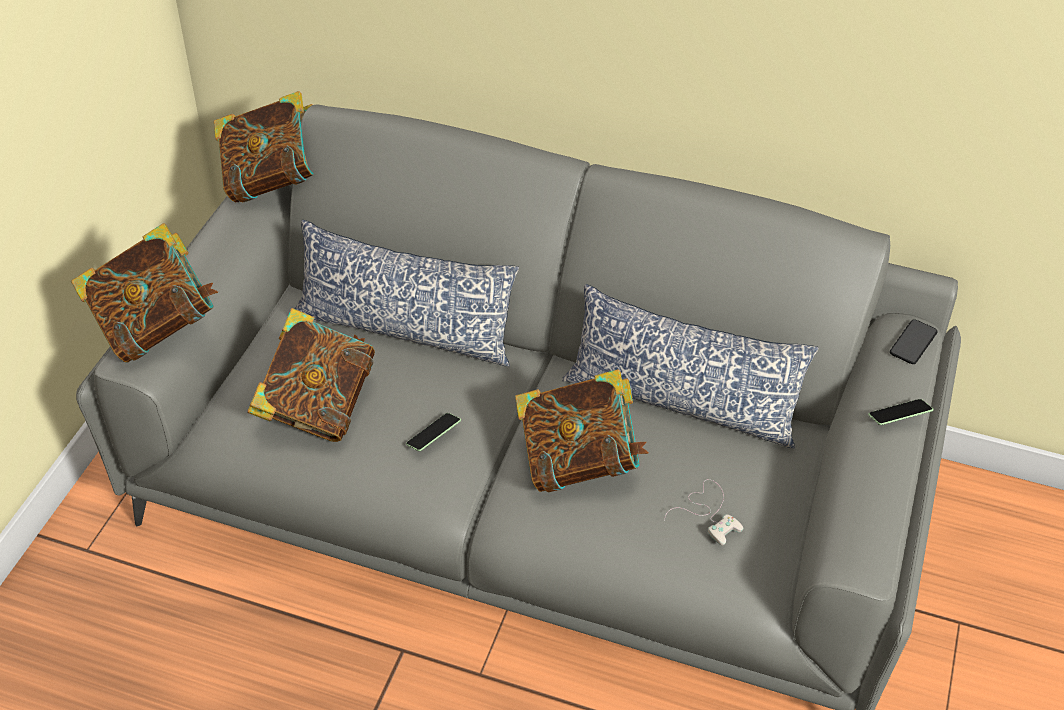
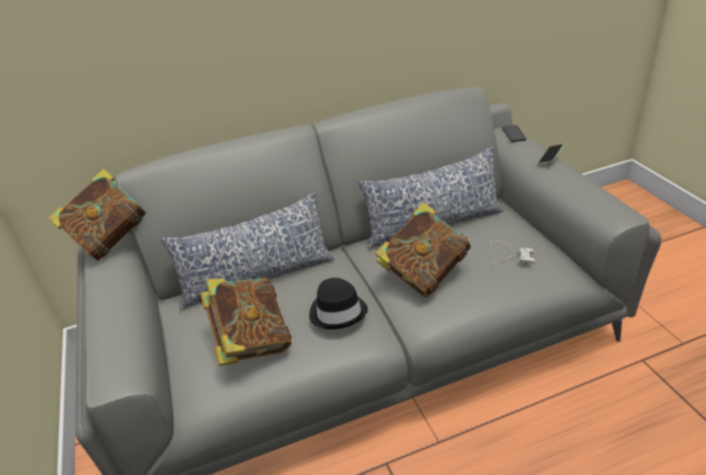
camera: 35 degrees left, 10 degrees down
(155, 327) = (112, 351): book -> none
(433, 437) = (338, 311): phone -> black hat

